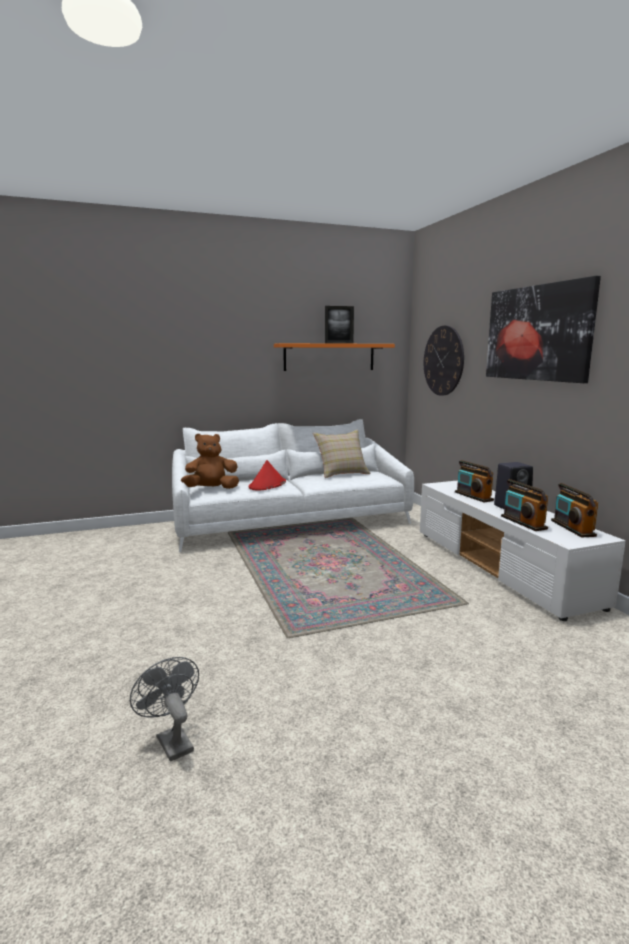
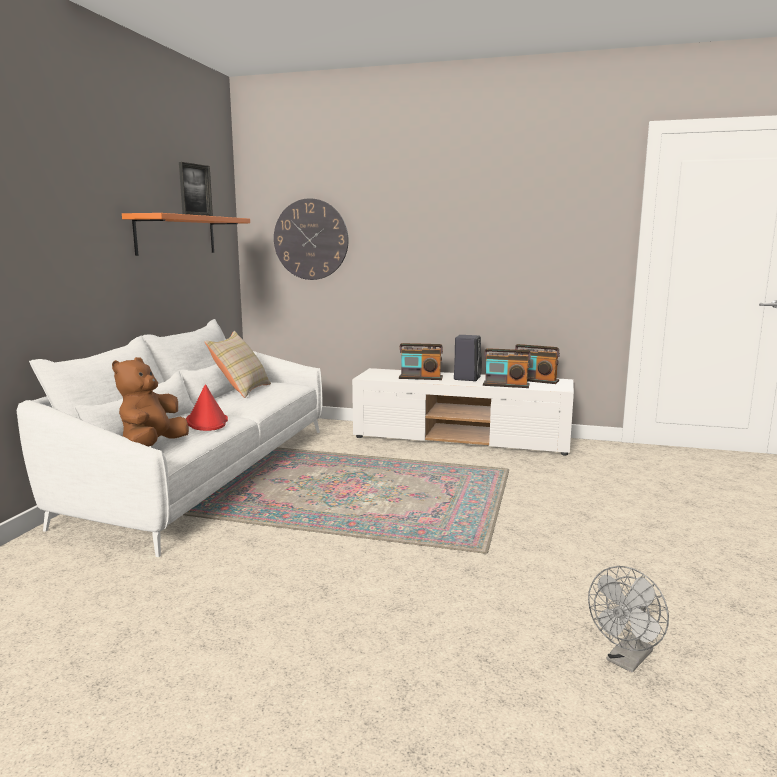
camera: 55 degrees left, 0 degrees up
(171, 740) = (626, 661): grey fan -> grey fan turned 45 degrees counterclockwise
(537, 333) = (455, 210): picture -> none

